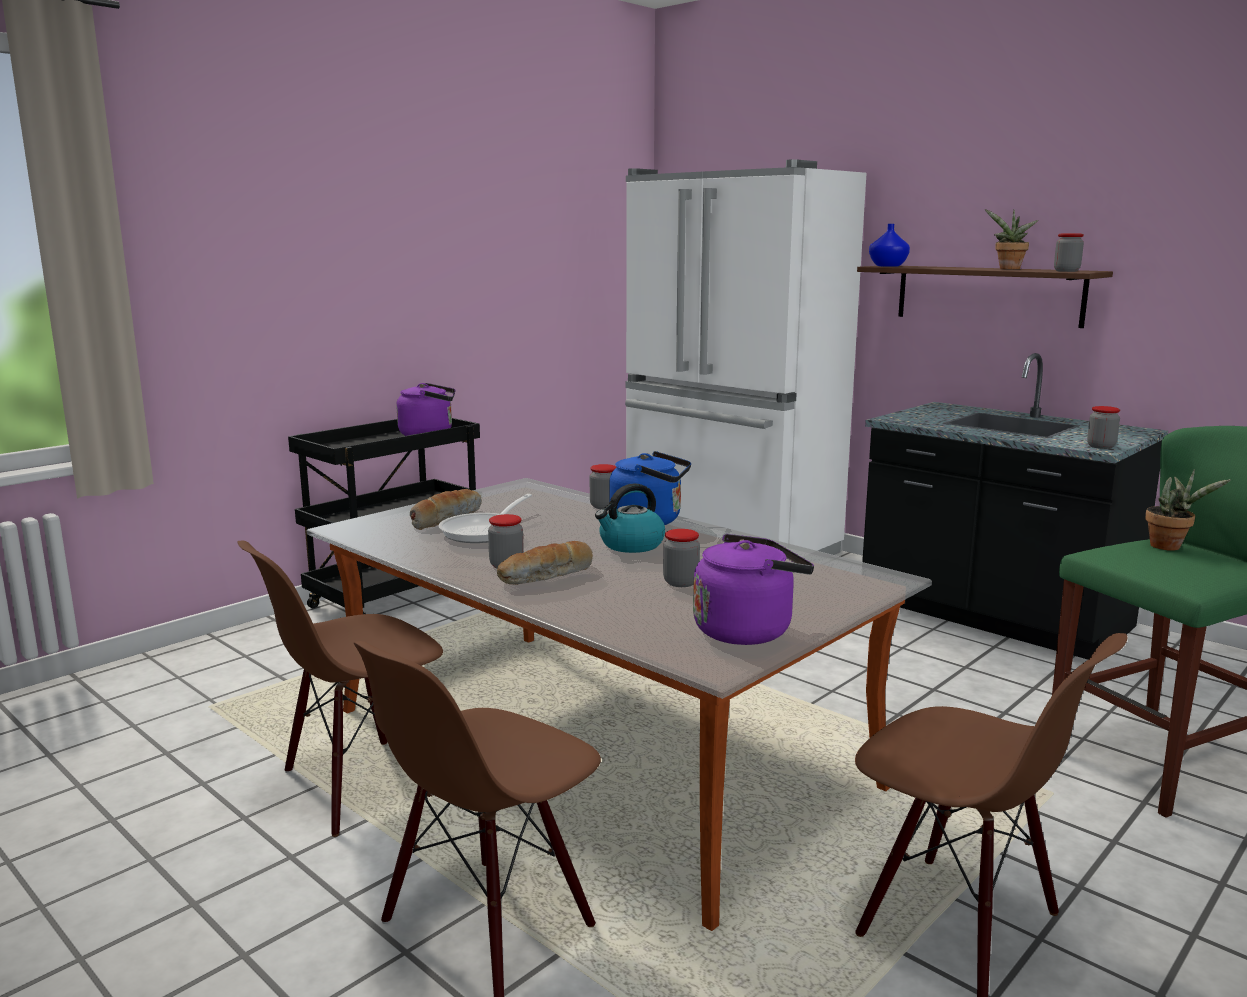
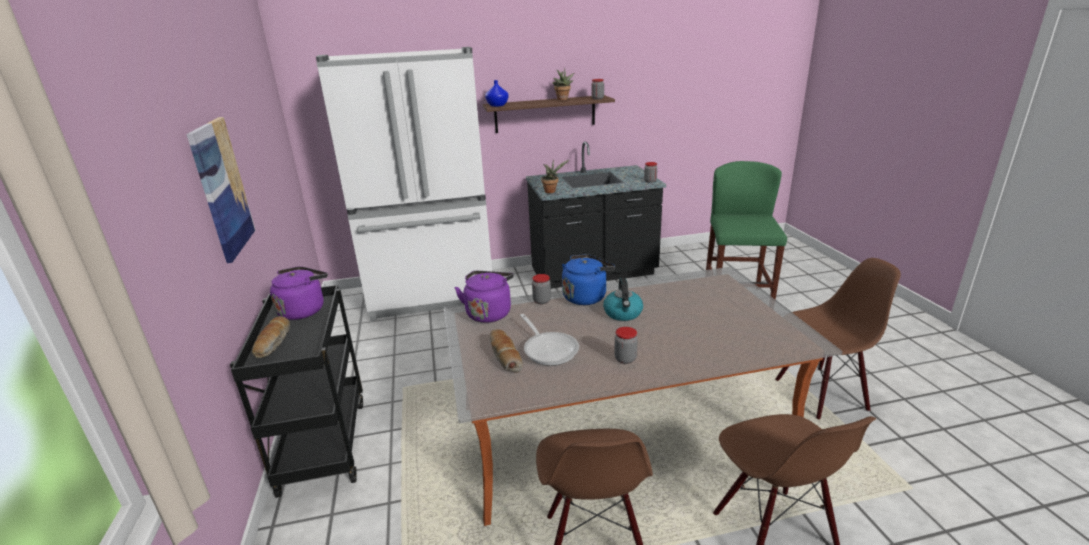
camera: 55 degrees left, 10 degrees up
(404, 280) = (222, 188): none -> picture
(547, 576) = (656, 351): bread -> bread (274, 343)
(681, 582) = (696, 318): jar -> none
(747, 630) = (772, 323): purple kettle -> purple kettle (489, 312)
(1170, 547) = (734, 217): potted plant -> potted plant (551, 191)

